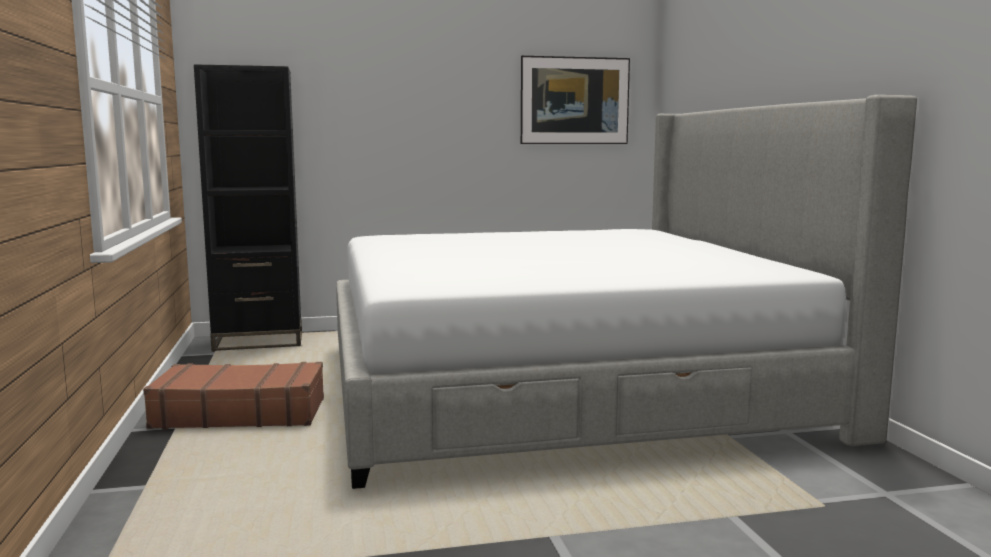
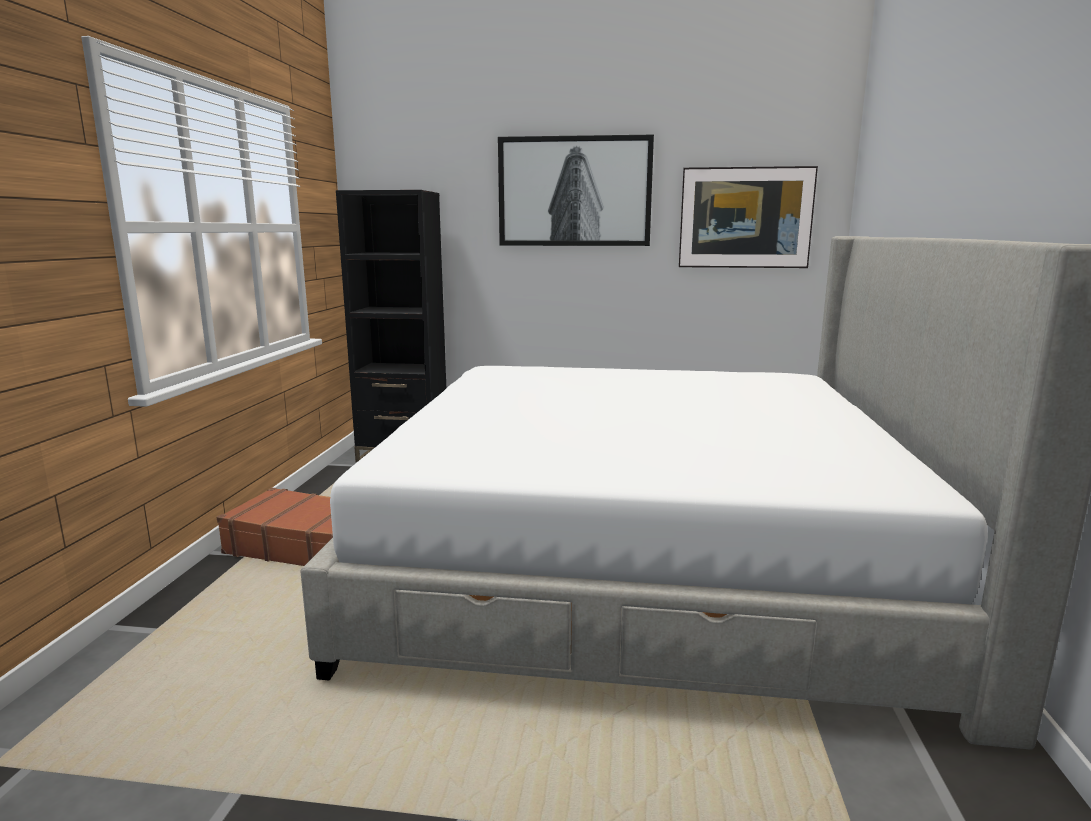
camera: 20 degrees right, 5 degrees up
(424, 74) = (574, 192): none -> picture

